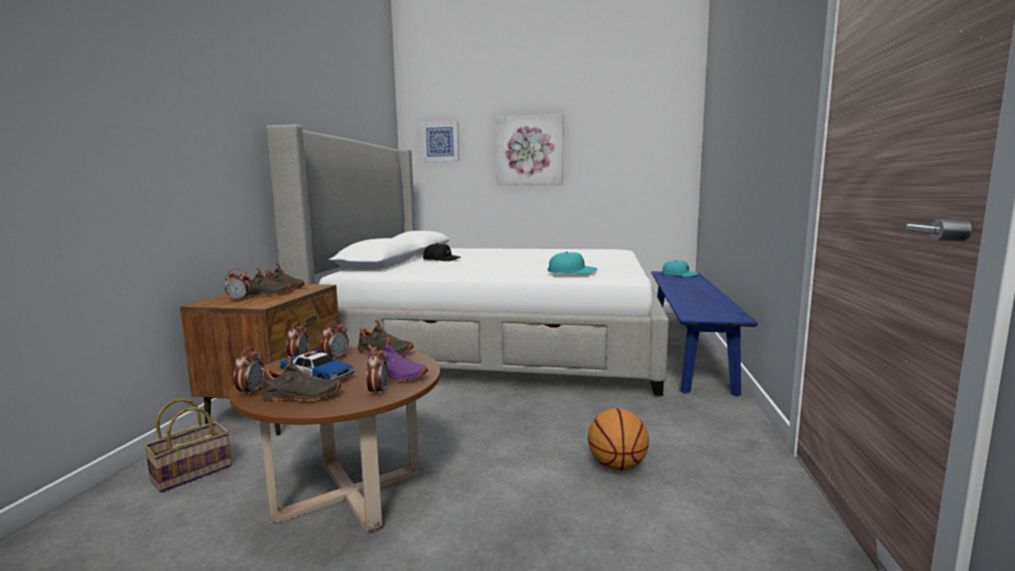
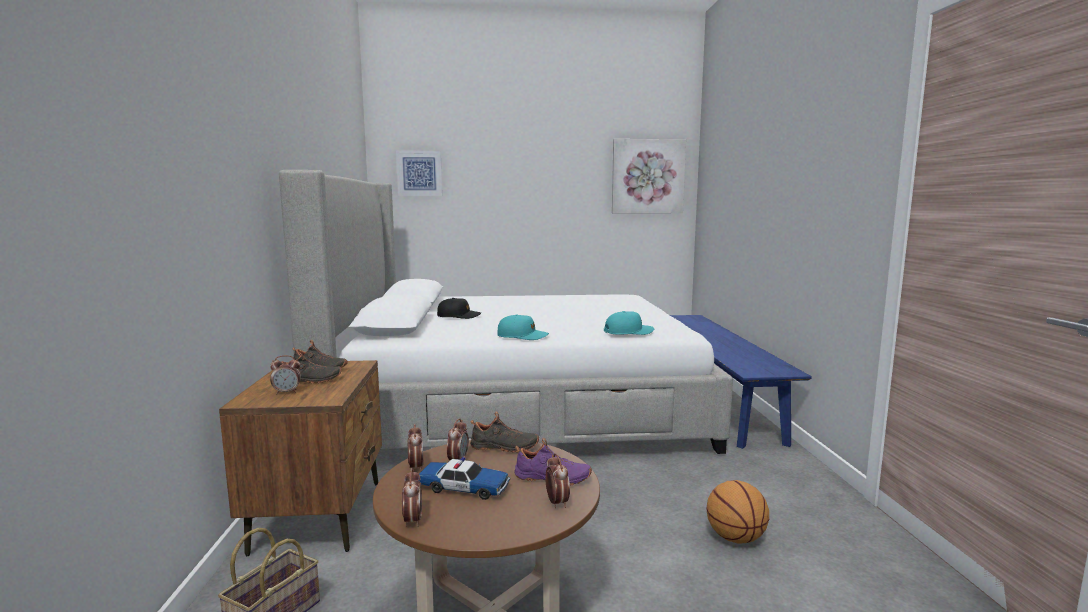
camera: 15 degrees left, 0 degrees up
(301, 397) = (479, 520): black shoe -> none
(529, 150) = (522, 186): picture -> picture (647, 176)
(679, 275) = (688, 319): turquoise cap -> turquoise cap (522, 336)

